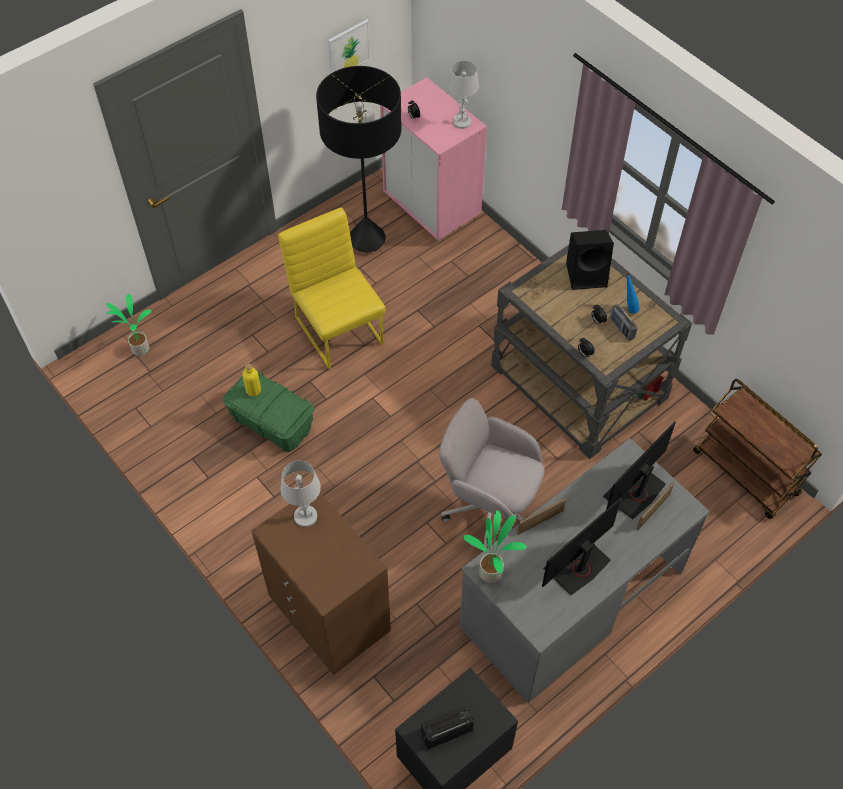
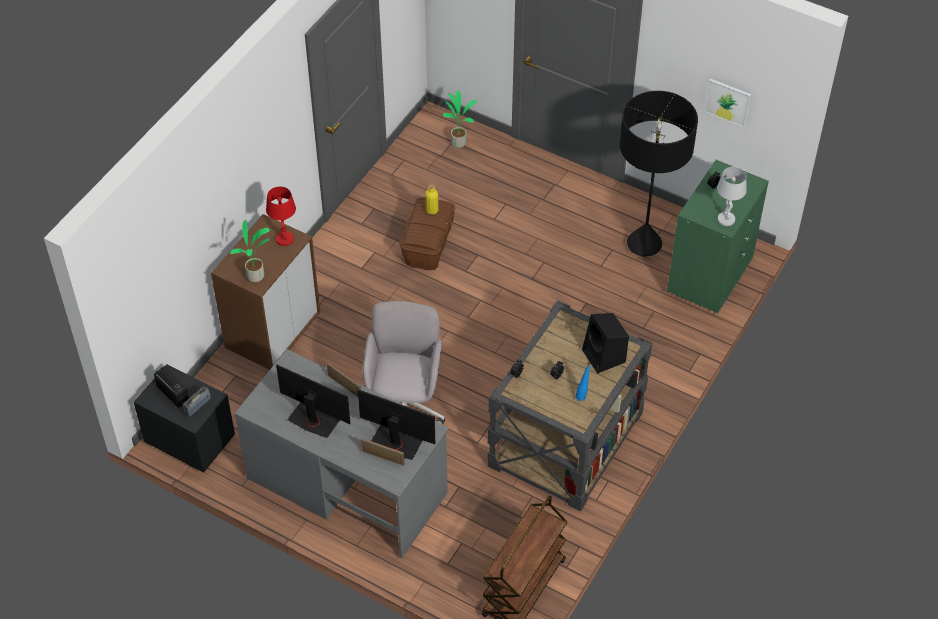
camera: 70 degrees right, 5 degrees down
(272, 422) = (428, 244): green storage box -> brown storage box
(305, 516) = (284, 239): white table lamp -> red table lamp
(338, 328) = (540, 256): yellow chair -> none
(432, 207) = (709, 280): pink cabinet -> green cabinet
(492, 572) = (290, 368): potted plant -> potted plant (256, 276)
(621, 328) = (556, 394): radio -> radio (198, 406)

